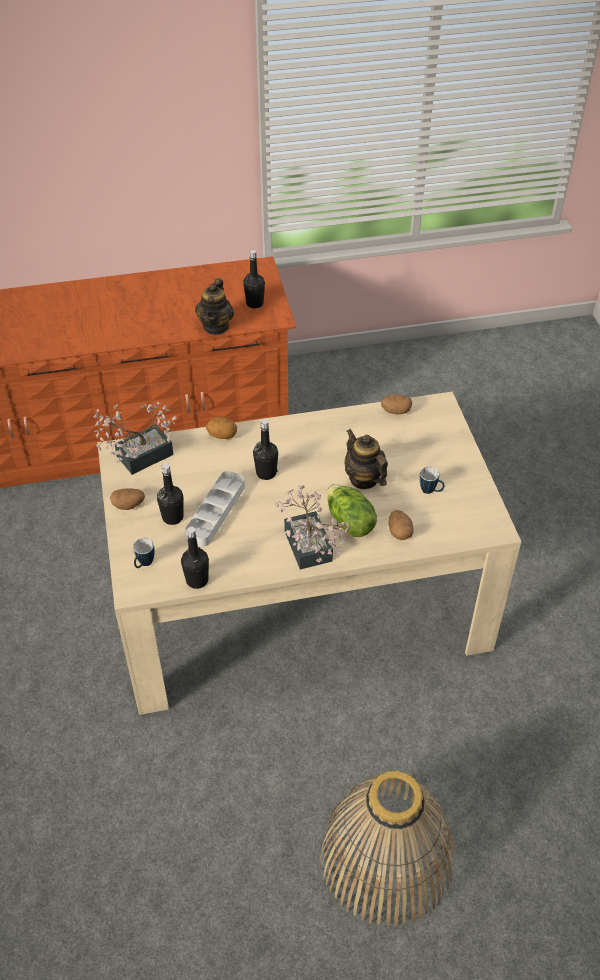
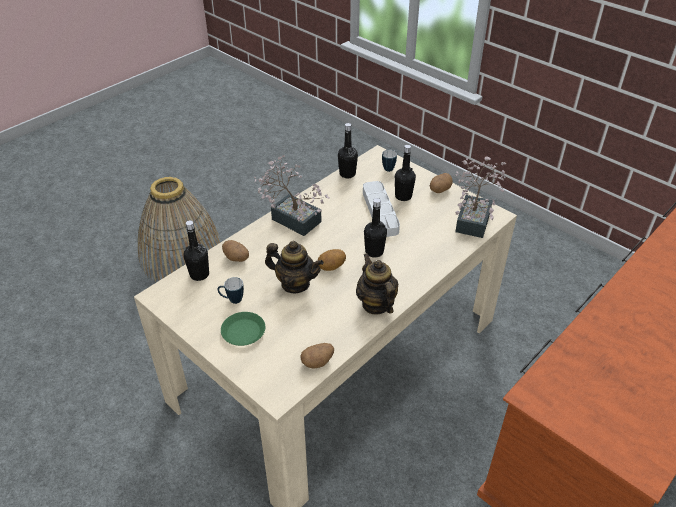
camera: 145 degrees right, 5 degrees down
(216, 326) = (571, 348): teapot -> teapot (376, 304)
(222, 435) = (438, 262): potato -> potato (331, 267)
(255, 303) = (576, 402): black bottle -> black bottle (199, 274)
(349, 522) = (280, 247): lettuce -> none
(438, 459) = (243, 332): none -> green plate

